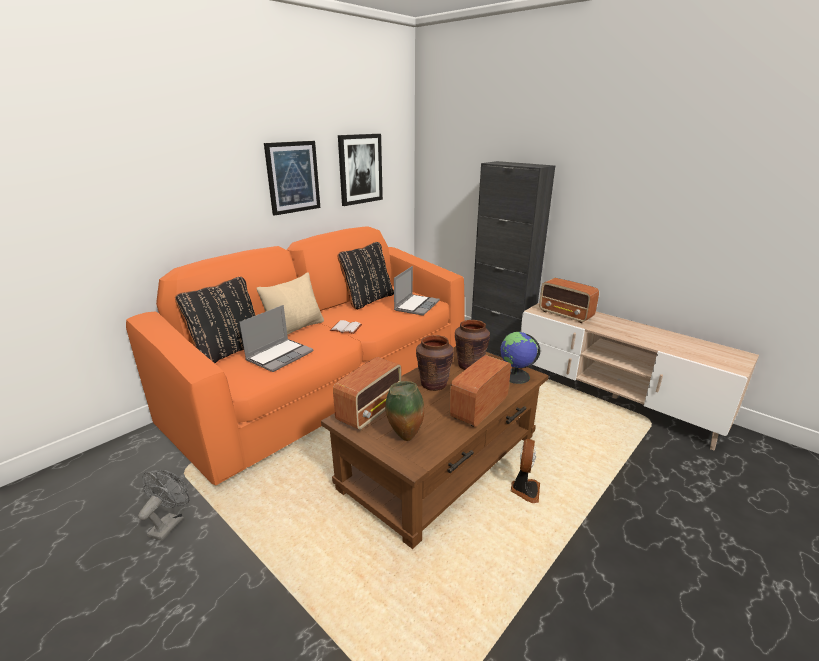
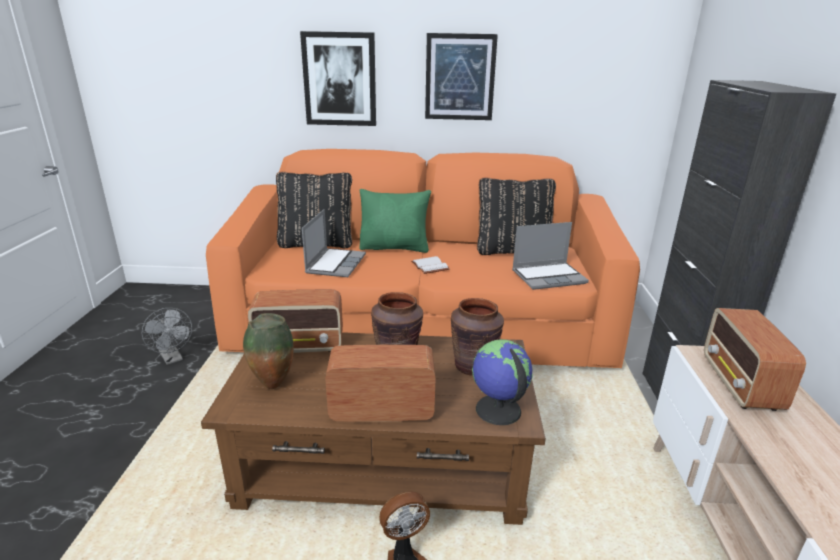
camera: 50 degrees right, 0 degrees up
(169, 523) = (173, 358): grey fan -> grey fan turned 75 degrees clockwise
(280, 356) = (335, 264): laptop -> laptop turned 75 degrees counterclockwise
(295, 328) = (395, 248): beige pillow -> green pillow
(360, 169) = (570, 78): picture -> picture (340, 79)

